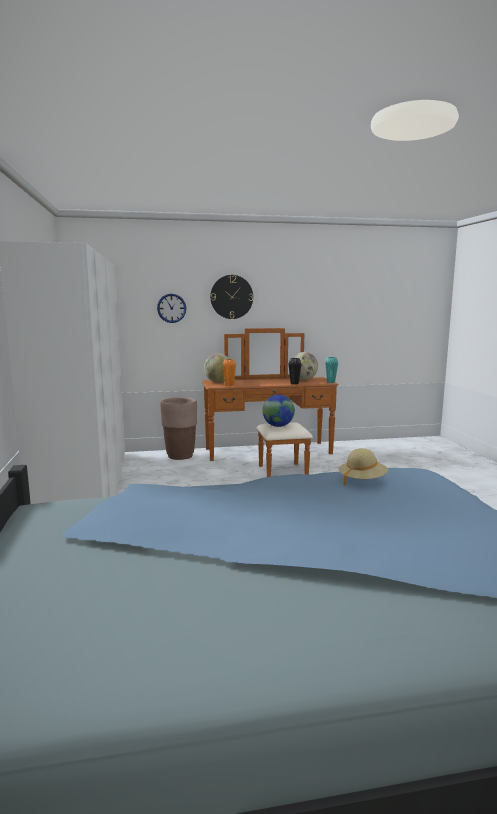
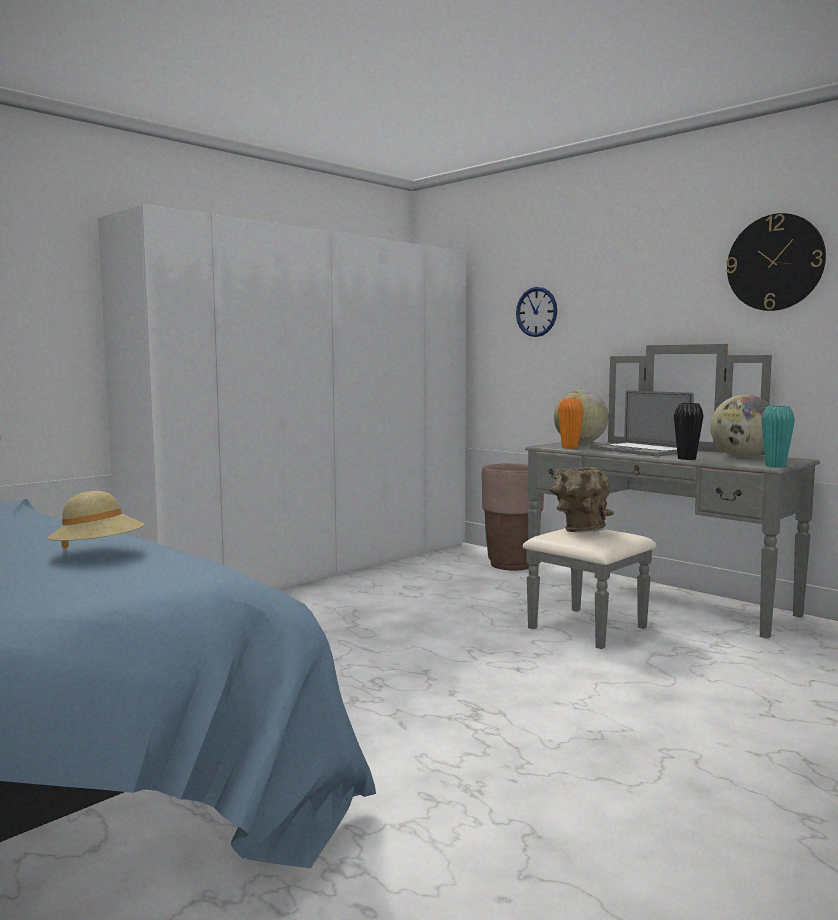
camera: 55 degrees right, 5 degrees down
(231, 297) = (630, 285): wall clock -> wall clock (775, 262)
(259, 382) = (639, 450): none -> laptop
(272, 455) = (642, 604): brown dresser -> grey dresser
(278, 426) = (579, 531): globe -> brown vase

